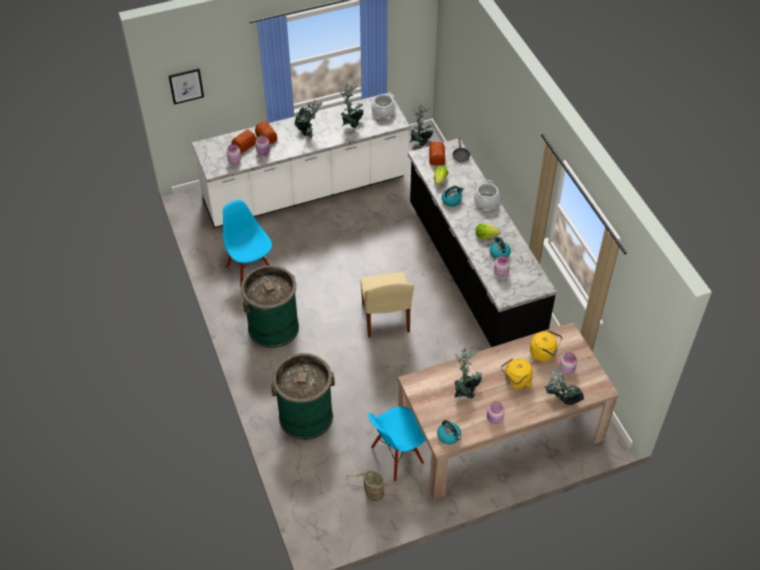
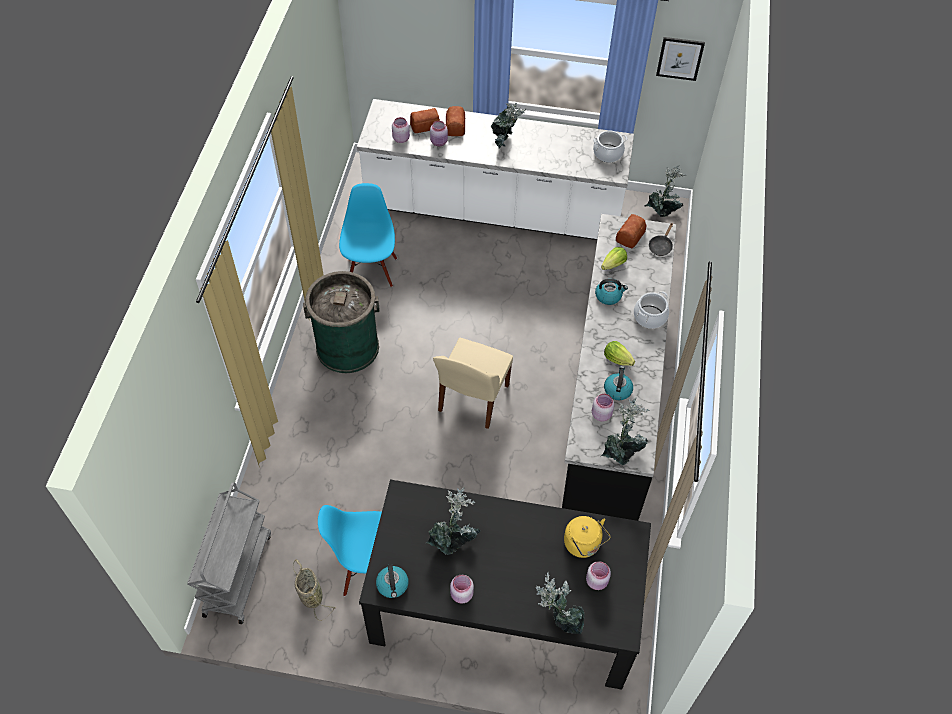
camera: 30 degrees right, 5 degrees up
(186, 85) = (382, 28): picture -> picture (680, 58)
(306, 416) = (307, 466): green trash can -> none
(312, 507) = (237, 573): none -> grey cart
(351, 124) = (560, 153): potted plant -> potted plant (621, 453)
(500, 432) = (504, 606): beige dining table -> black dining table
(516, 381) = (522, 562): yellow kettle -> none

